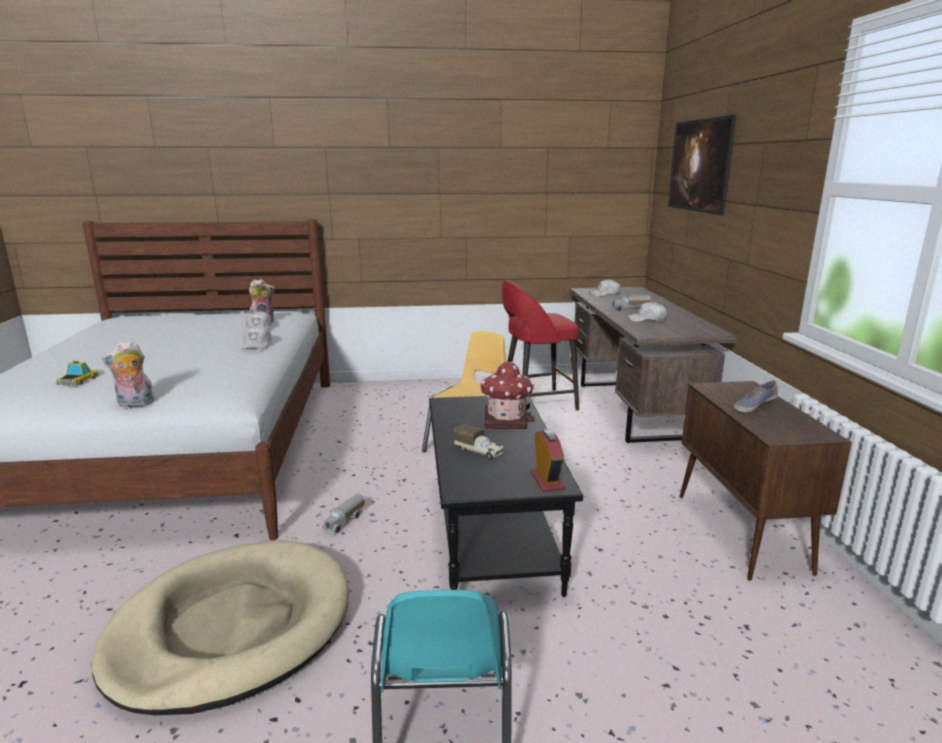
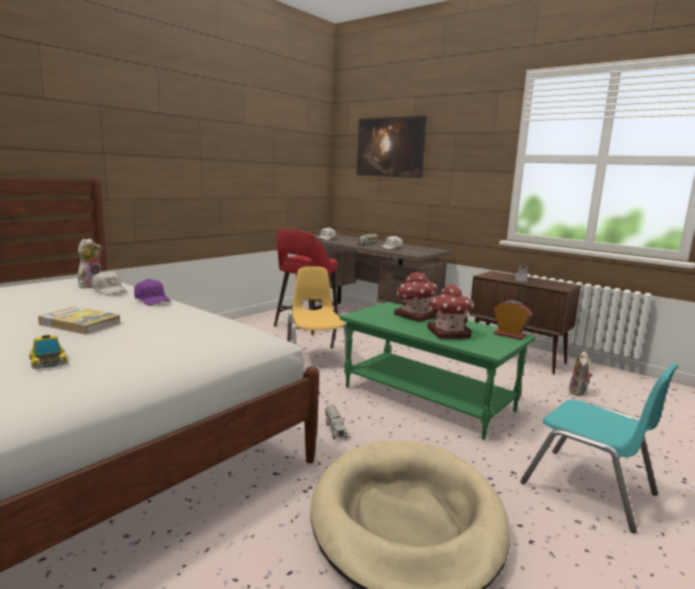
camera: 45 degrees left, 5 degrees down
(134, 404) = (186, 360): plush toy -> plush toy (578, 392)
(163, 356) = (80, 323): none -> book
(257, 344) = (152, 300): white cap -> purple cap
(479, 452) = (448, 333): toy truck -> toy house
(490, 532) = (426, 399): black coffee table -> green coffee table

